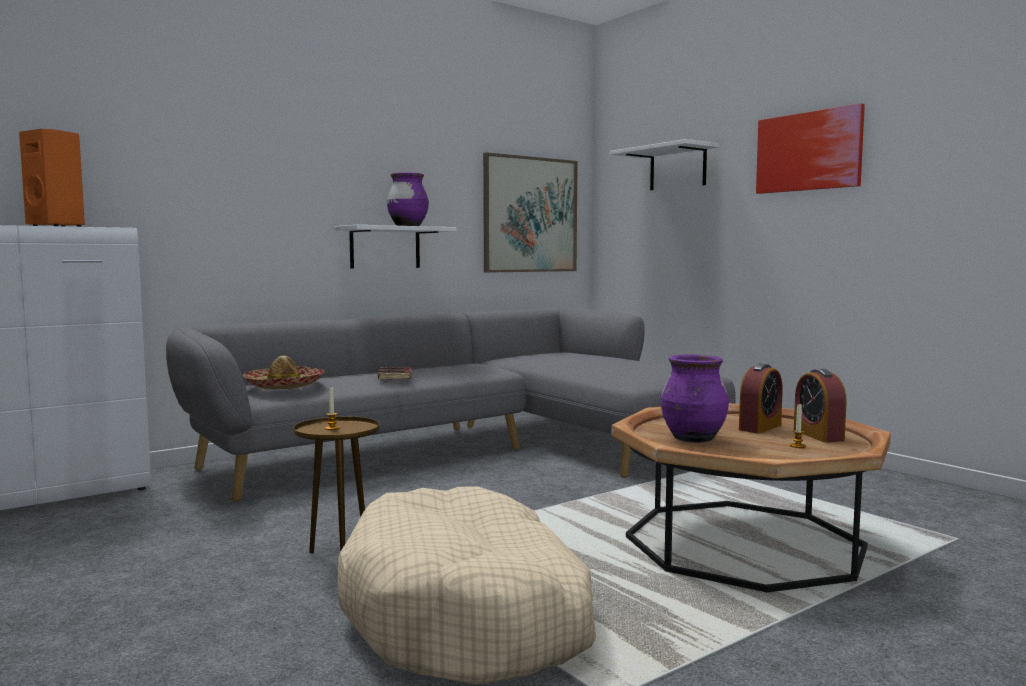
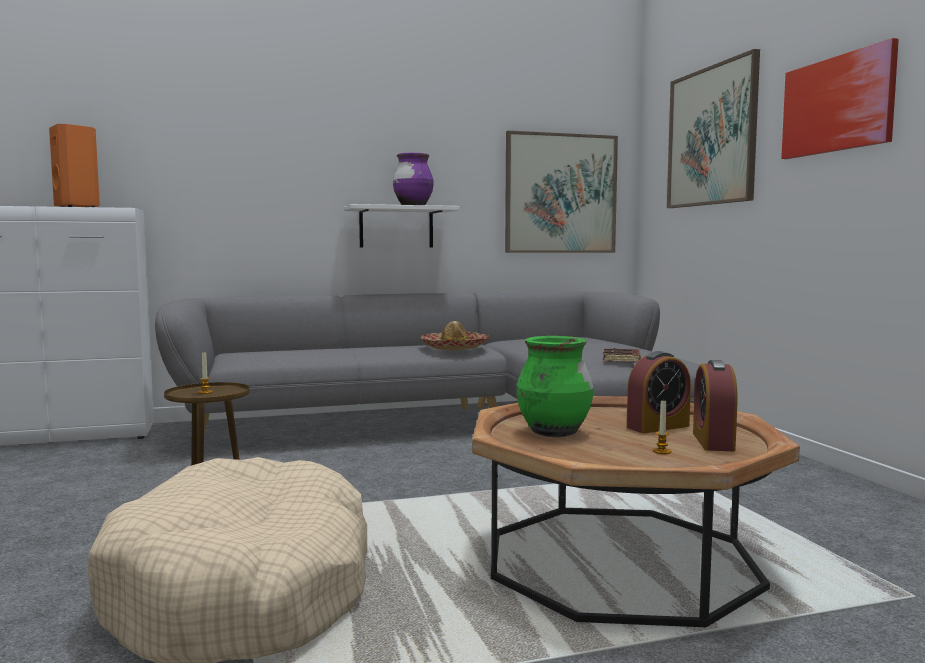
camera: 20 degrees right, 0 degrees up
(284, 386) = (258, 354): hat -> hat (454, 348)
(396, 377) = (368, 352): brown book -> brown book (622, 360)
(677, 168) = (711, 136): white shelf -> picture
(693, 439) = (554, 432): purple vase -> green vase

